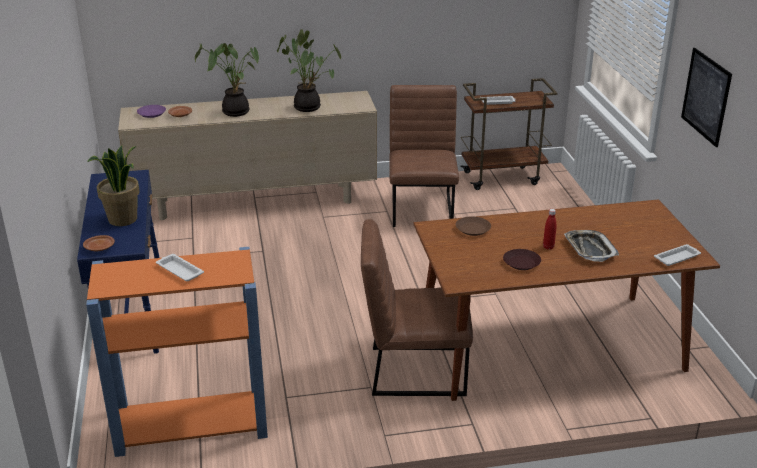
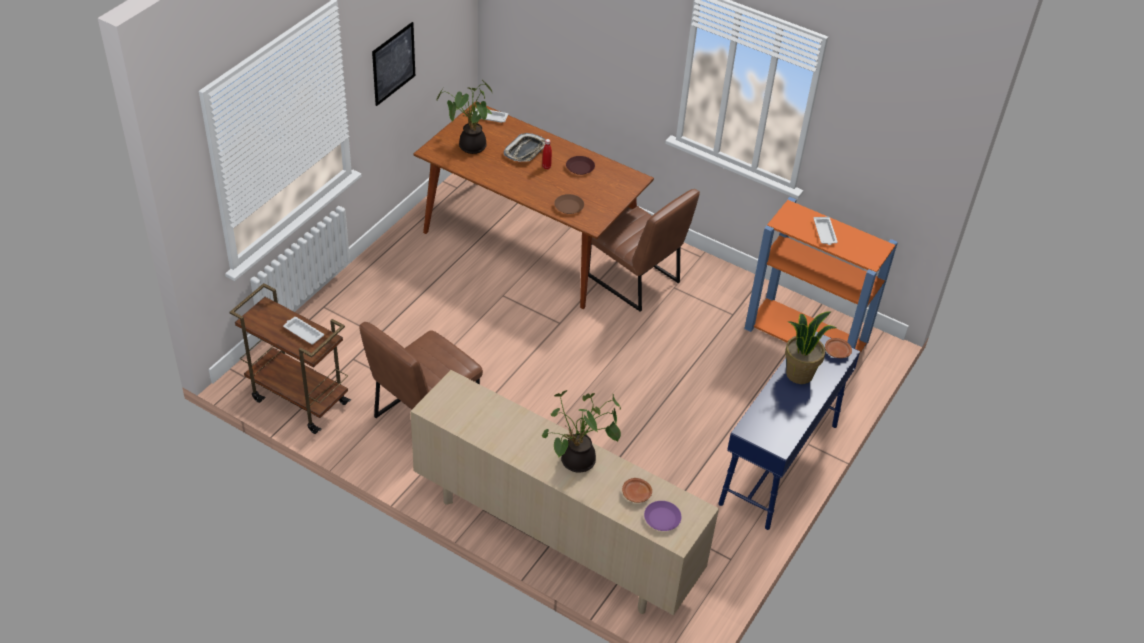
camera: 140 degrees left, 15 degrees up
(309, 107) = (501, 420): potted plant -> potted plant (470, 146)

